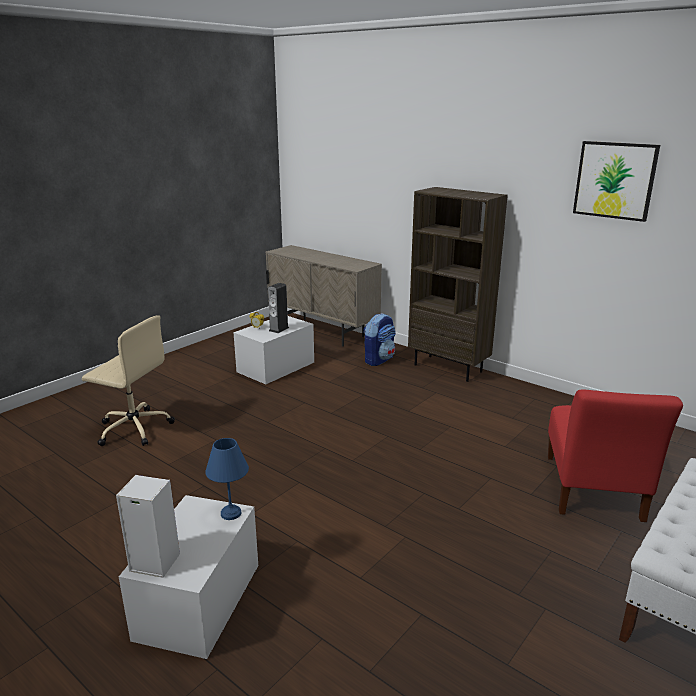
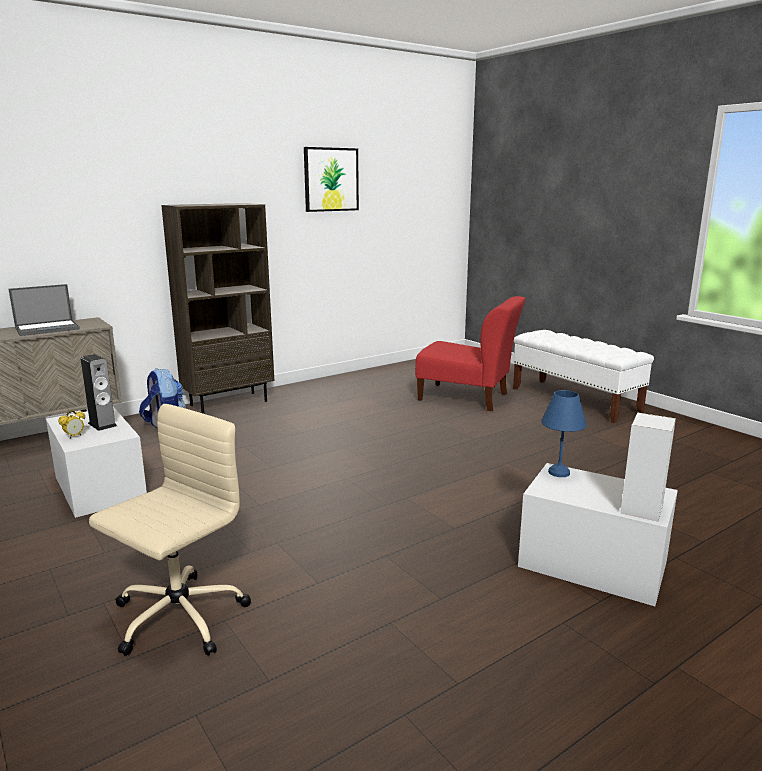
camera: 75 degrees left, 5 degrees down
(339, 261) = (48, 328): none -> laptop

